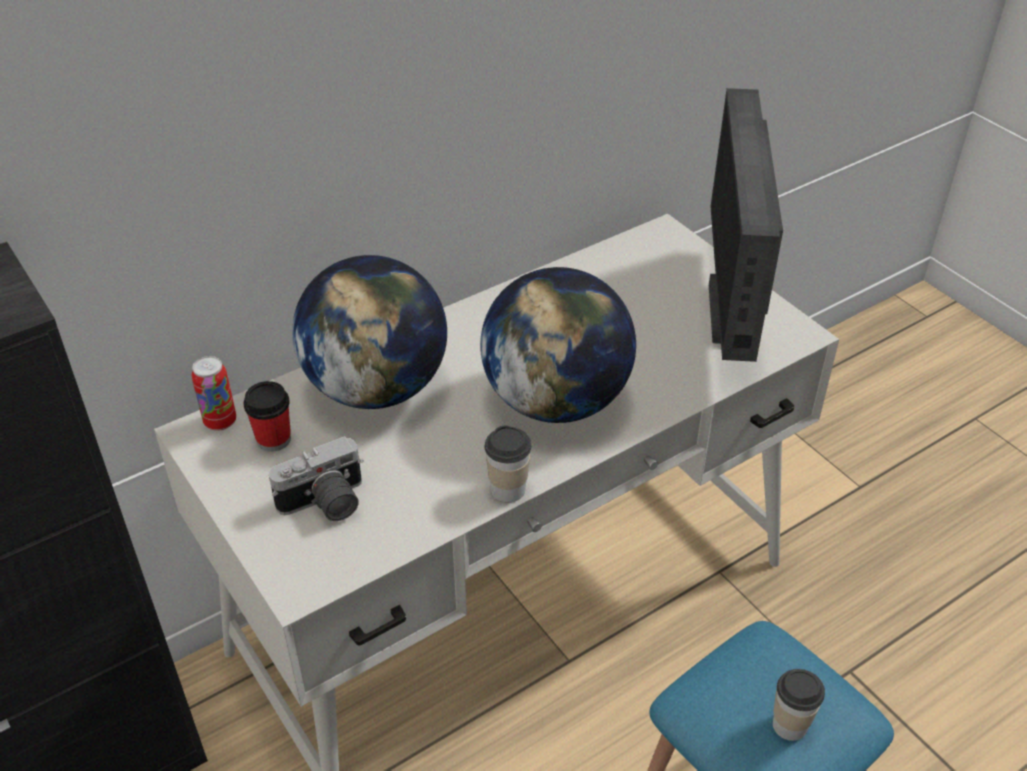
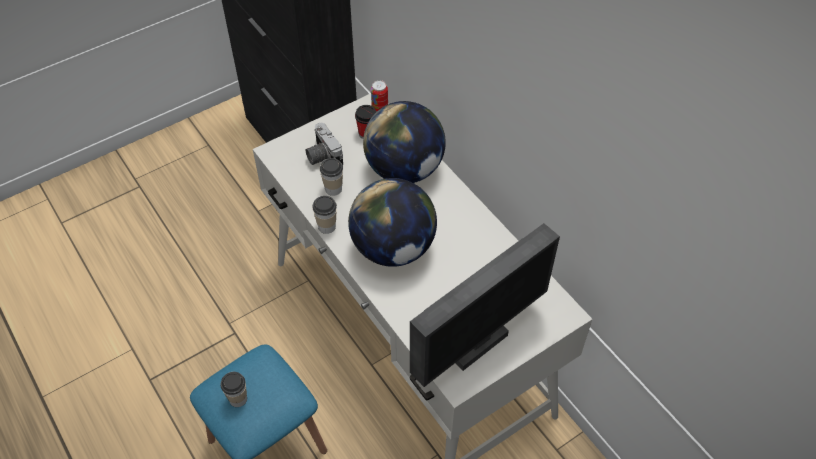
camera: 90 degrees right, 10 degrees up
(414, 484) = (333, 188): none -> cup
(729, 314) = (476, 344): monitor -> monitor turned 135 degrees clockwise

